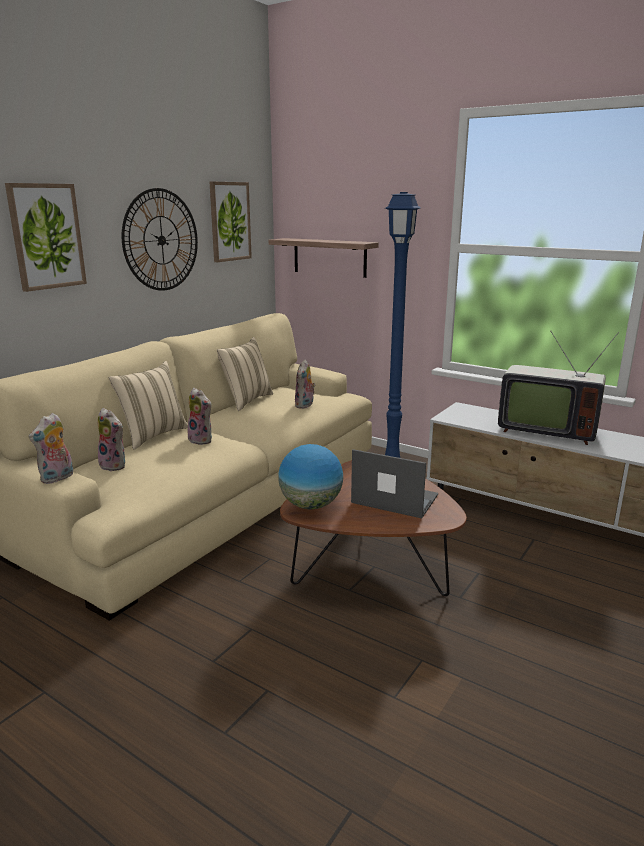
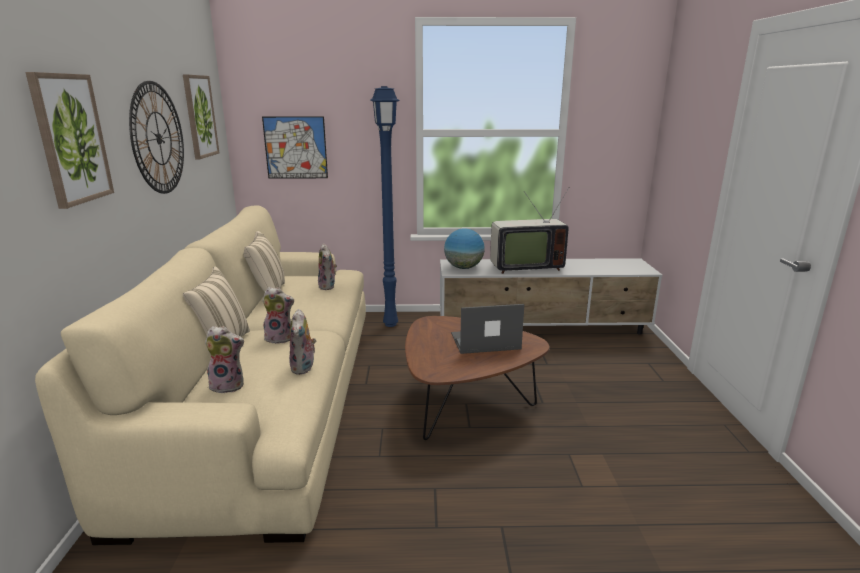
camera: 35 degrees left, 0 degrees up
(57, 478) = (211, 414): plush toy -> plush toy (304, 368)
(310, 505) = (435, 365): globe -> globe (463, 268)
(329, 257) = (295, 147): shelf -> picture

